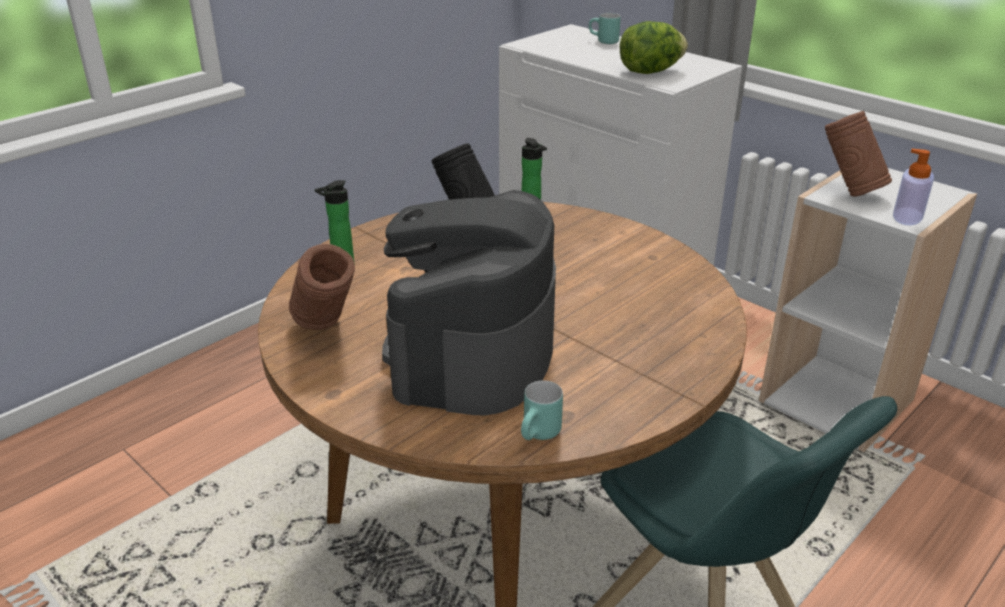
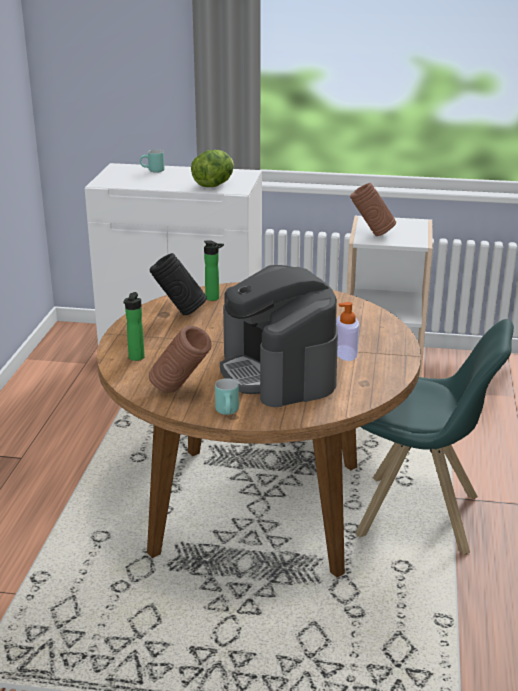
camera: 35 degrees left, 5 degrees down
(540, 436) = (364, 395): turquoise mug -> turquoise mug (229, 413)
(907, 216) = (414, 239): soap dispenser -> soap dispenser (346, 353)

